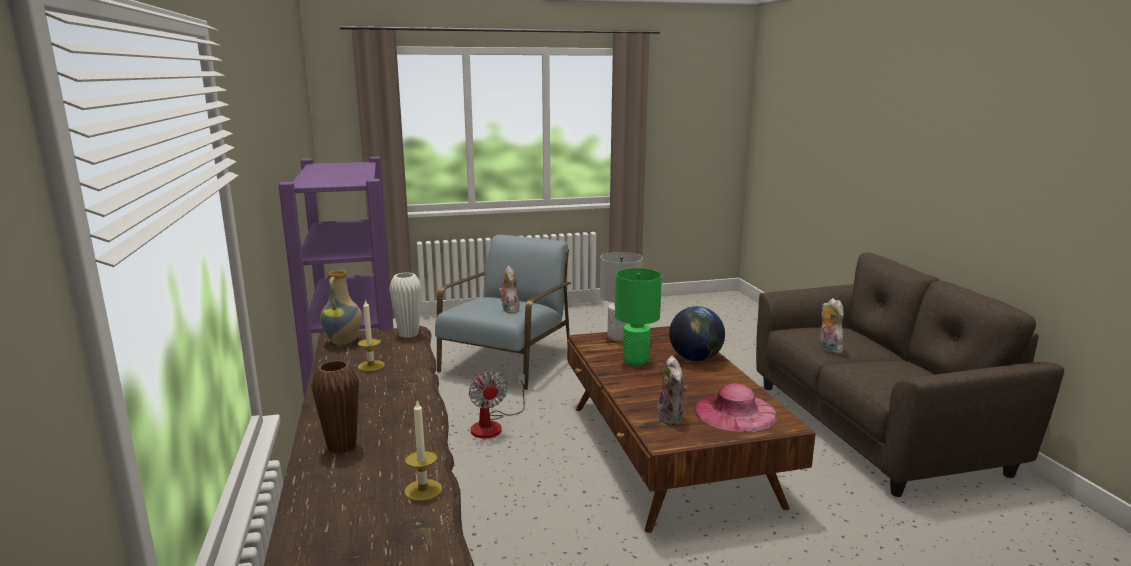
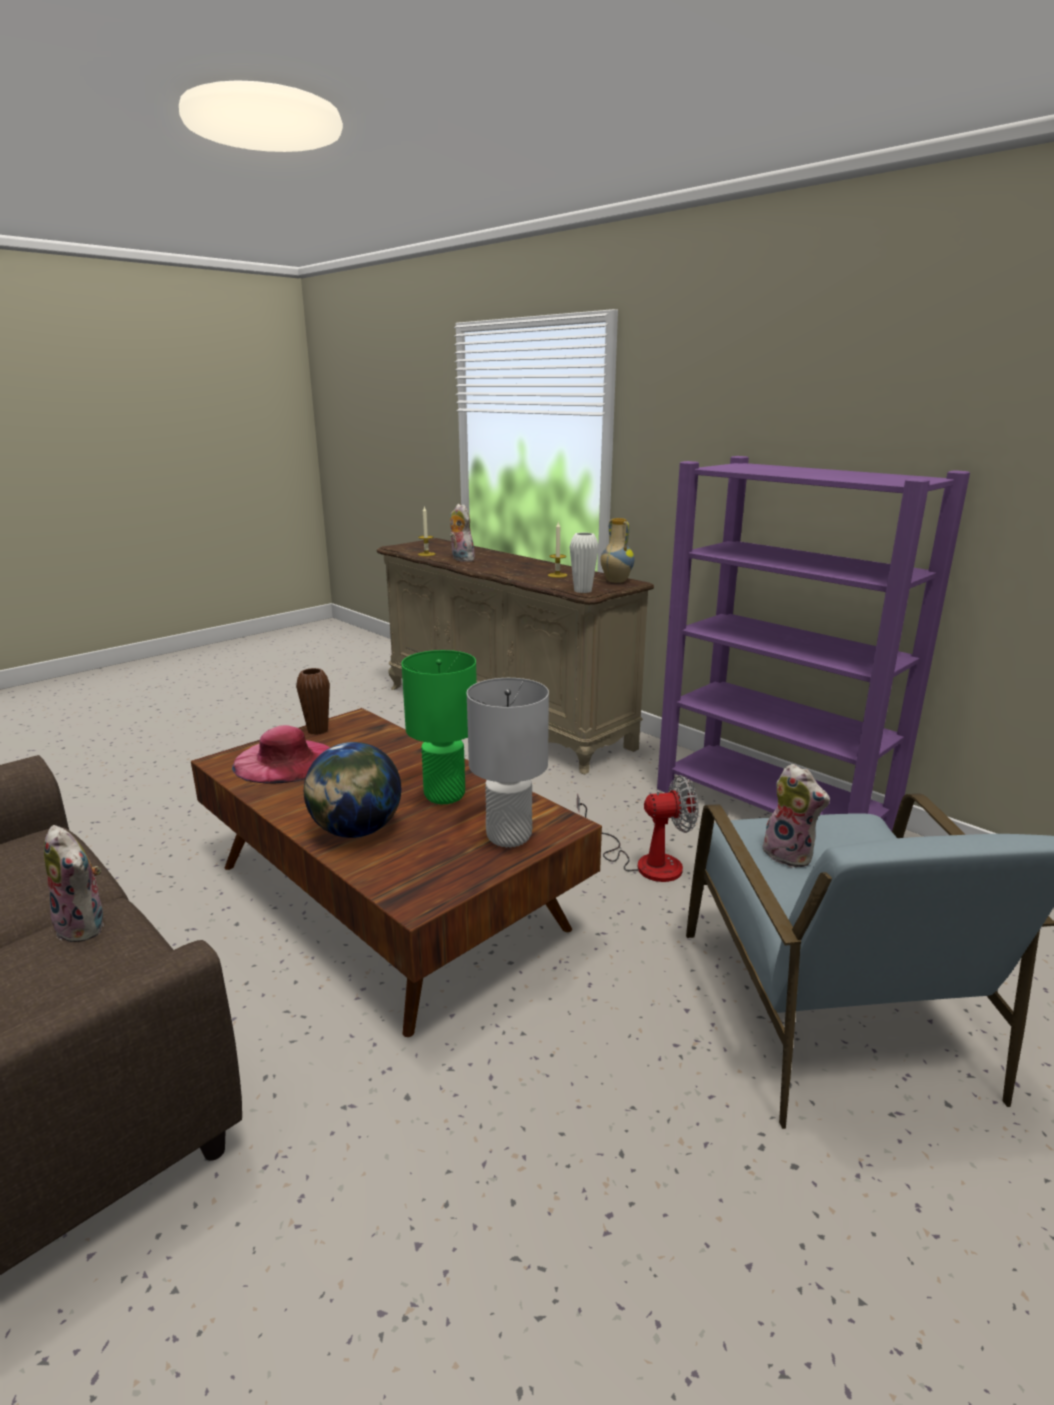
camera: 150 degrees right, 5 degrees up
(342, 447) = (490, 556): brown vase -> brown vase (318, 730)
(493, 425) = (645, 862): fan -> fan turned 135 degrees clockwise
(672, 418) = (356, 738): plush toy -> plush toy (460, 559)

